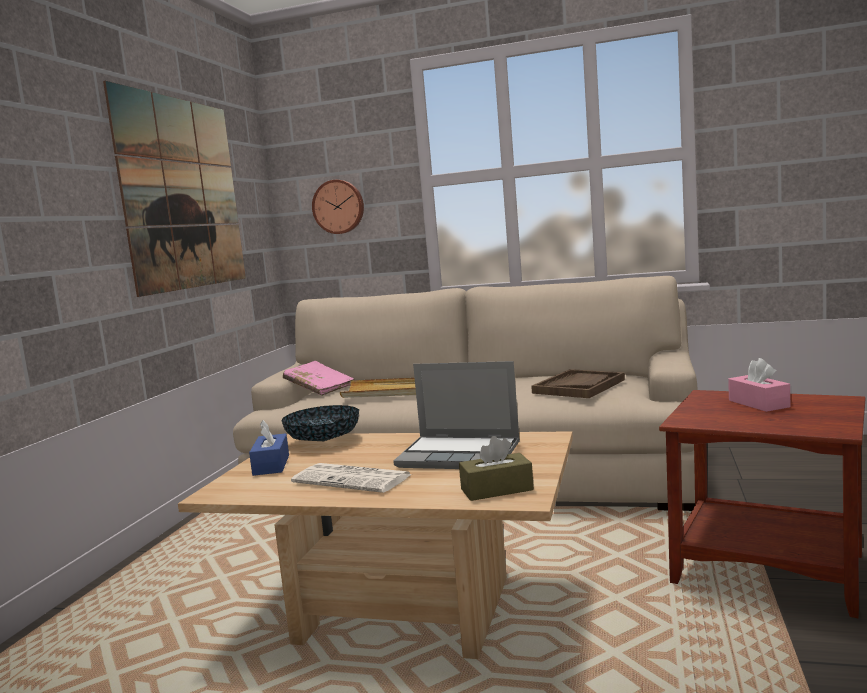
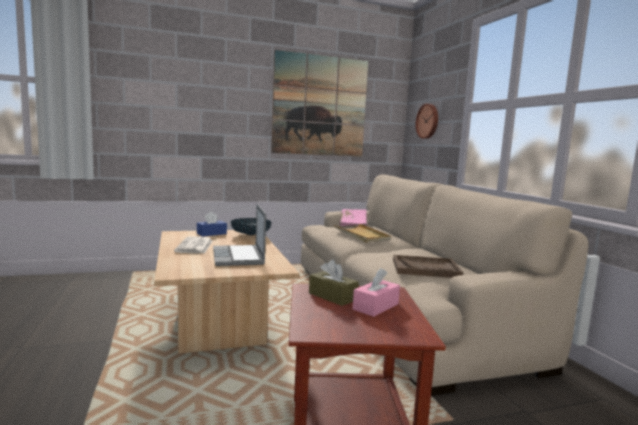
camera: 55 degrees right, 0 degrees up
(497, 489) = (184, 268): brown tissue box -> brown tissue box (332, 296)

